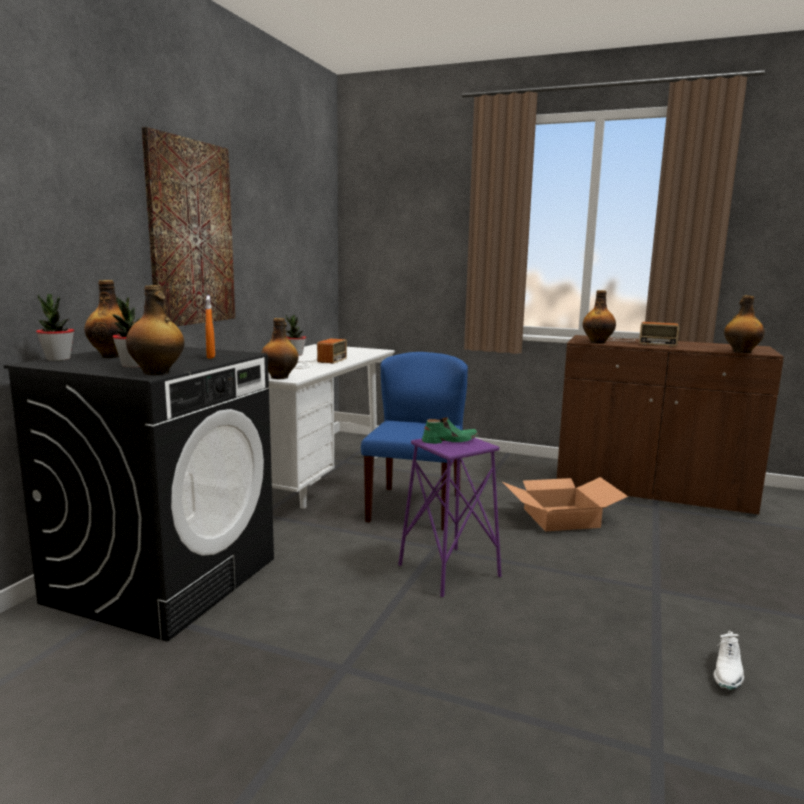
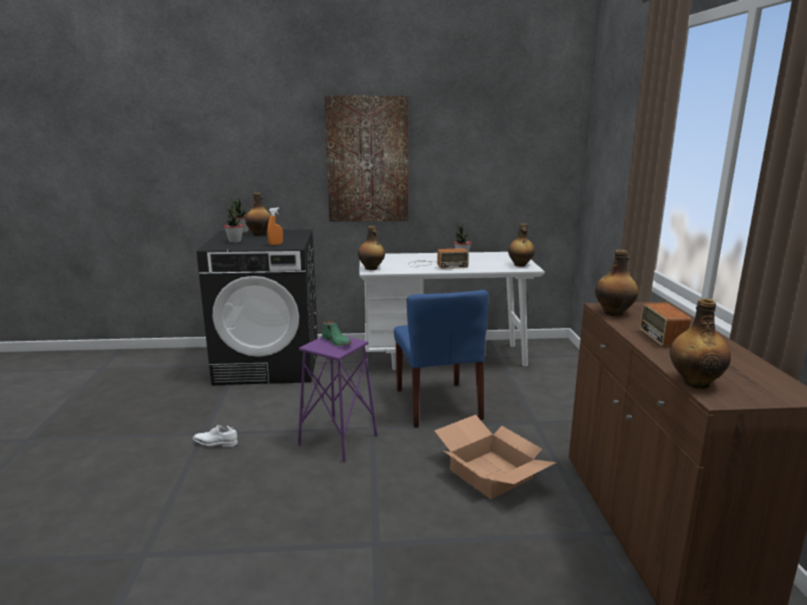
camera: 65 degrees right, 5 degrees up
(157, 373) = (217, 247): bottle -> bottle (520, 265)
(414, 507) = (438, 404): blue chair -> blue chair turned 90 degrees clockwise
(727, 674) = (247, 589): white shoe -> white shoe (215, 443)

